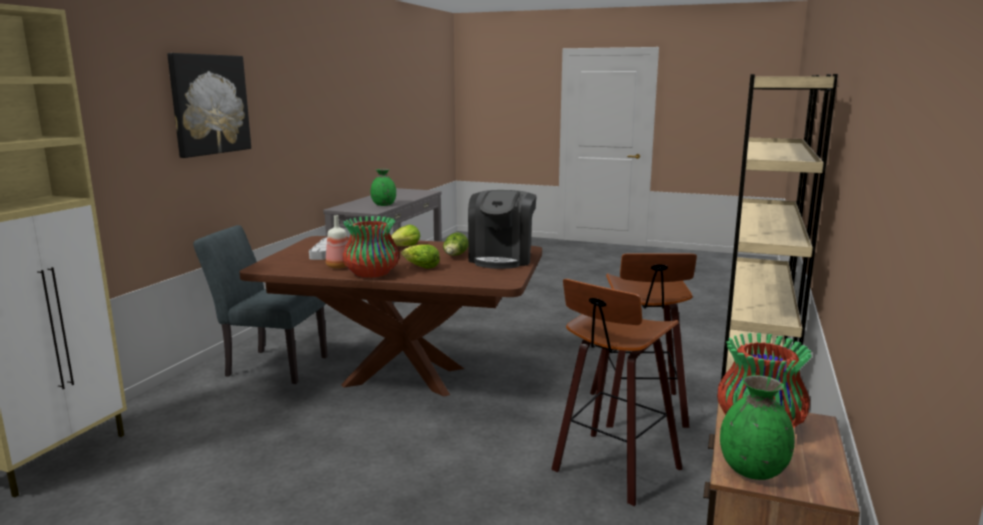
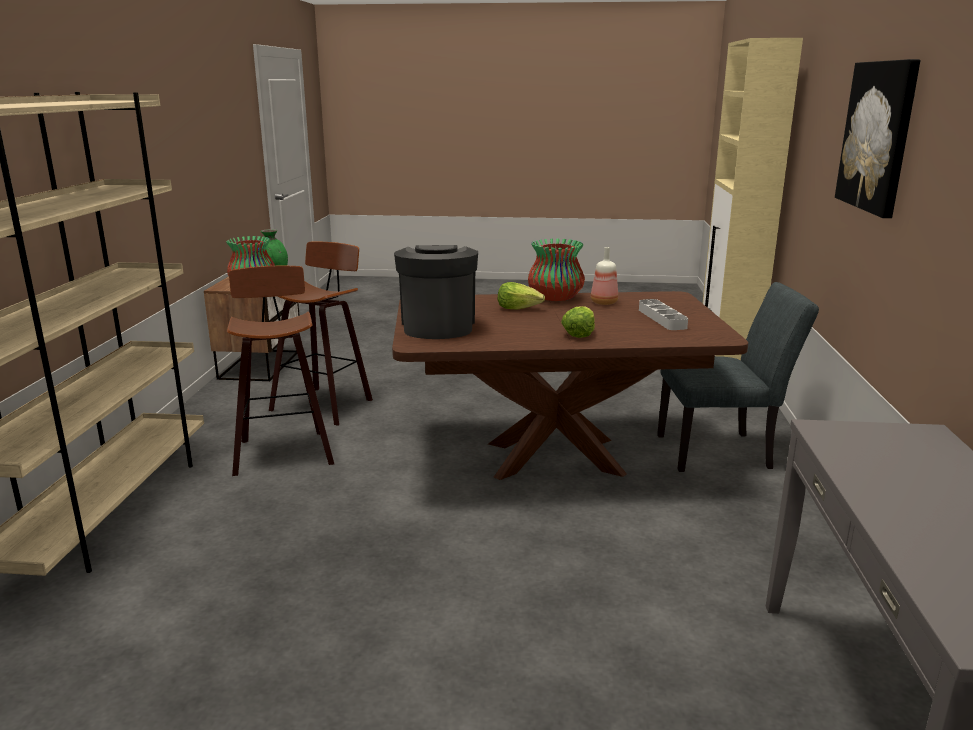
camera: 165 degrees right, 5 degrees up
(383, 205) = (868, 465): green vase -> none
(455, 256) = (497, 325): lettuce -> none

